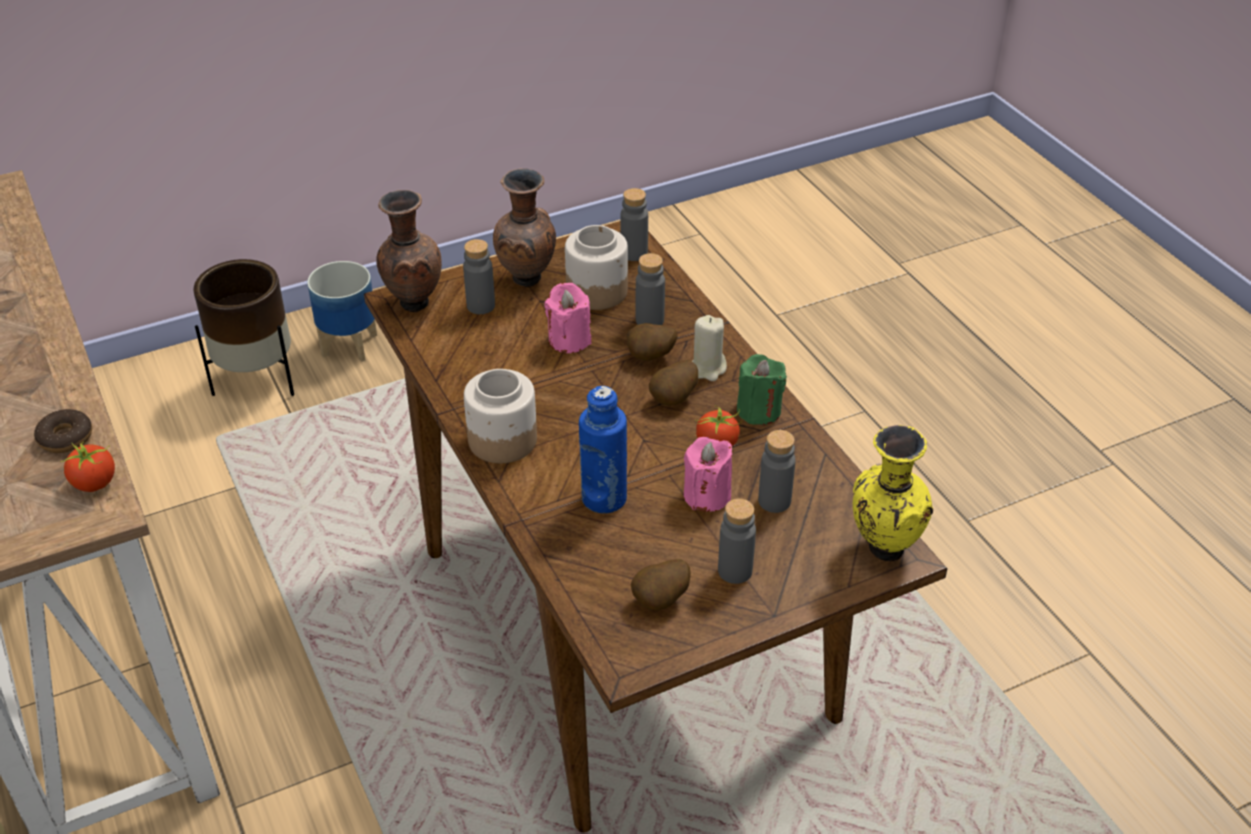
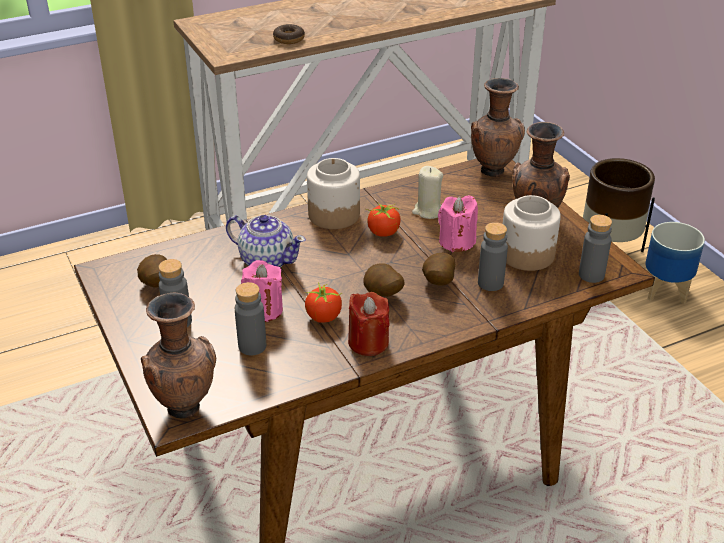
camera: 90 degrees right, 5 degrees down
(95, 483) = (249, 50): tomato -> tomato (383, 233)
(481, 306) = (495, 200): grey bottle -> none
(604, 498) = (266, 260): blue bottle -> teapot
(708, 368) = (425, 315): beige candle -> beige candle (428, 211)
(759, 410) = (368, 342): green candle -> red candle
(883, 548) = (185, 407): yellow vase -> brown vase

